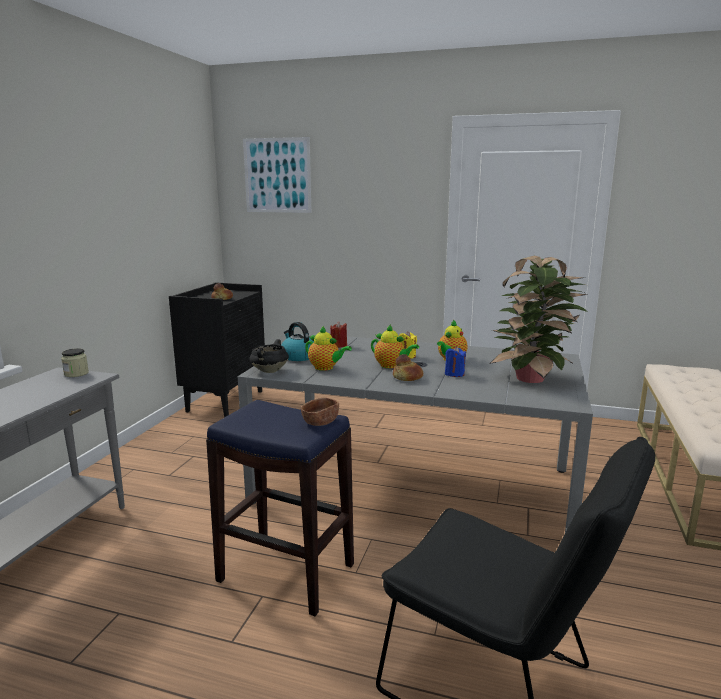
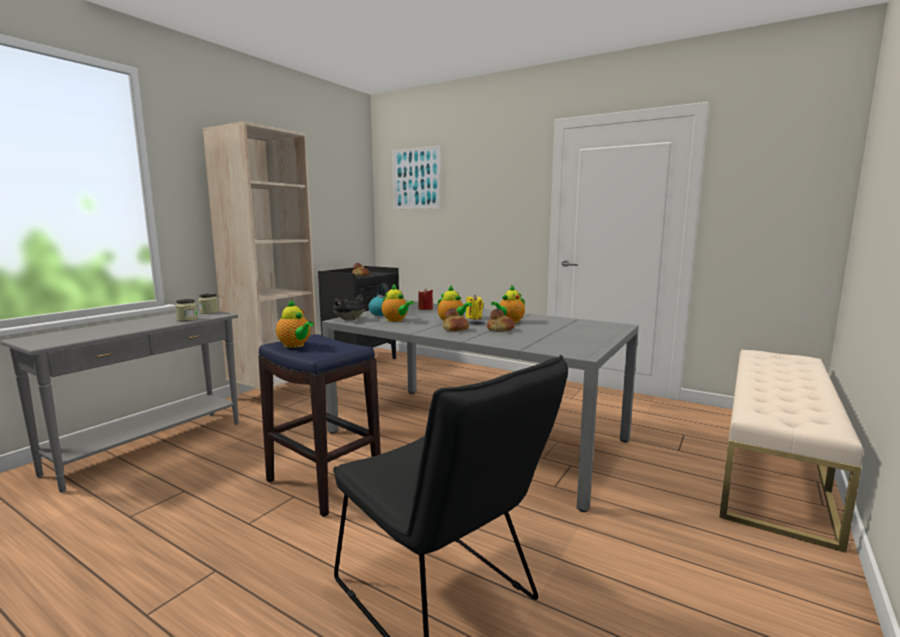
camera: 15 degrees right, 5 degrees down
(61, 390) = (187, 319): none -> jar
(144, 459) = (275, 395): none -> beige bookcase
(256, 423) = (295, 345): none -> teapot
(320, 421) = (345, 348): brown bowl -> none
(454, 374) = (500, 330): blue candle -> bread
(533, 378) = (570, 336): potted plant -> none

